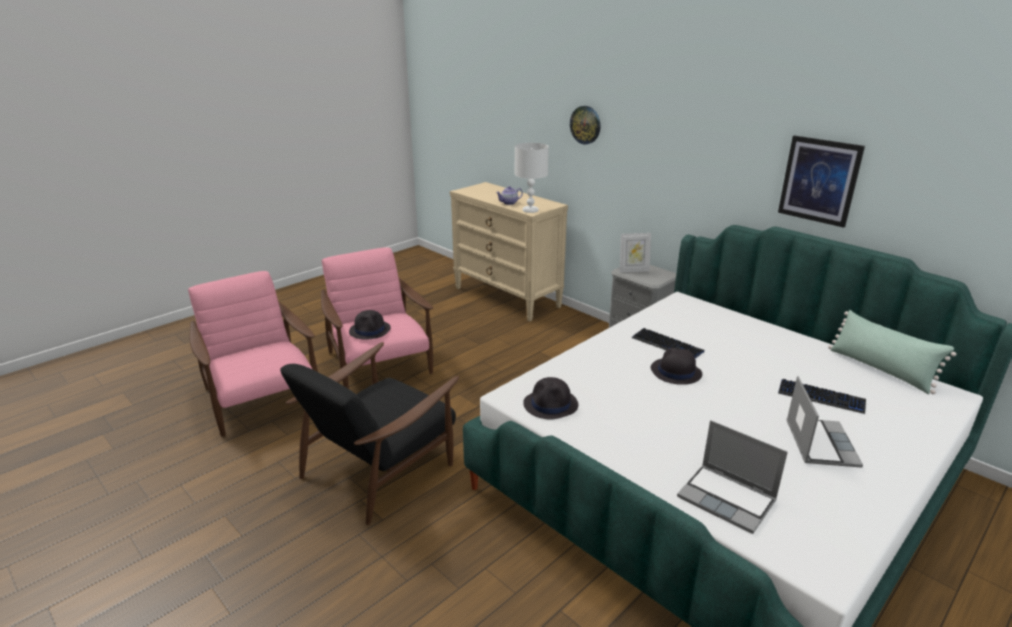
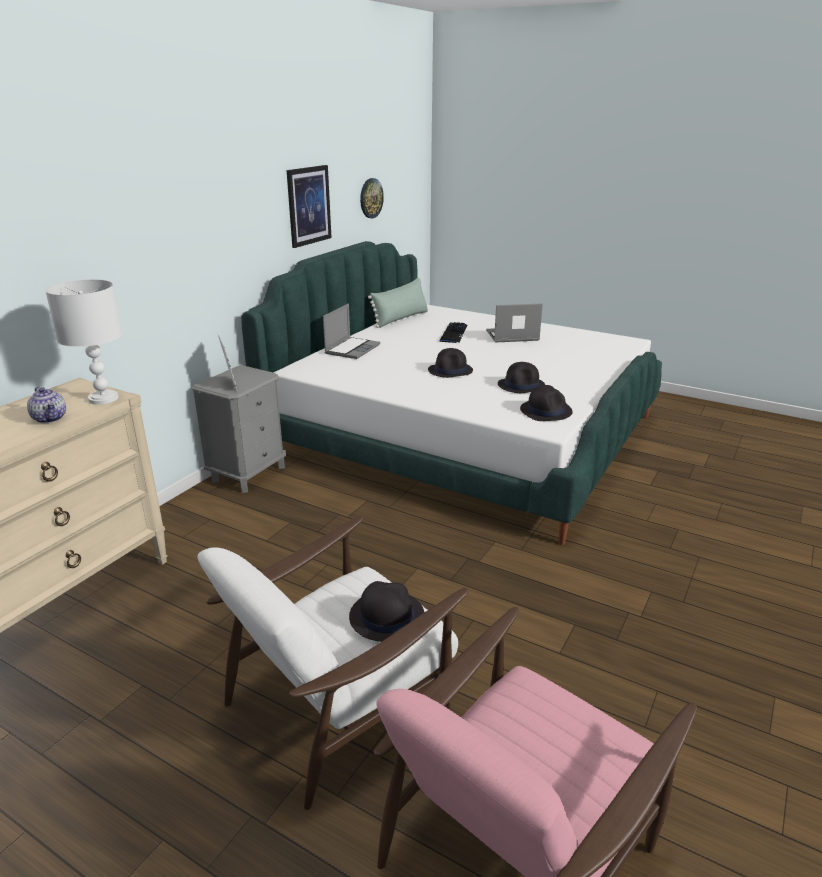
camera: 105 degrees left, 0 degrees up
(379, 365) = (340, 703): pink armchair -> white armchair
(380, 467) = (581, 618): black armchair -> none
(585, 125) = (63, 236): wall clock -> wall clock (370, 198)
(623, 406) = (521, 386): none -> black hat
(667, 345) = (402, 374): keyboard -> none
(728, 499) = (597, 357): laptop -> laptop (352, 349)

